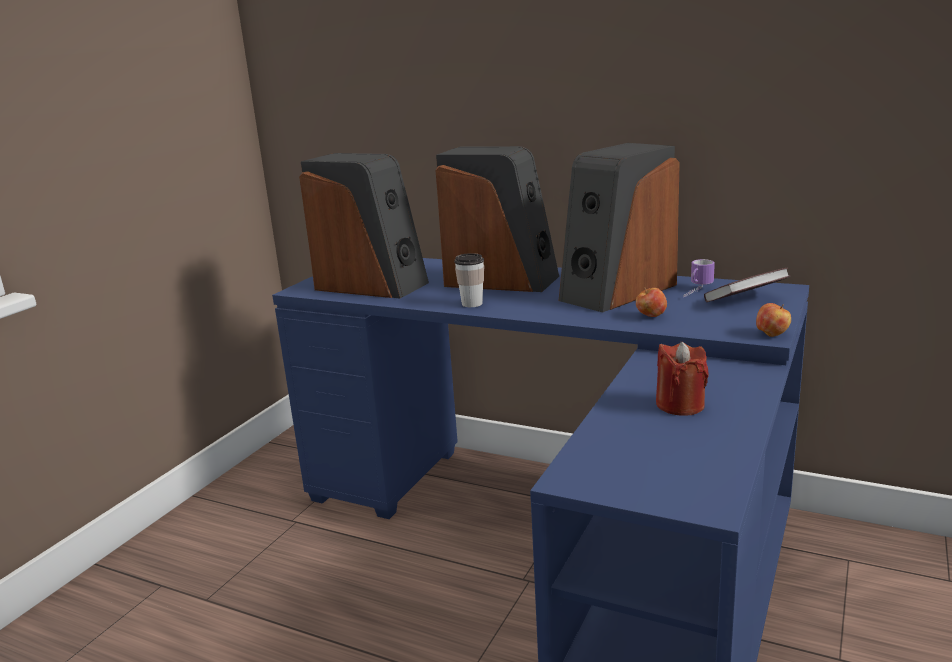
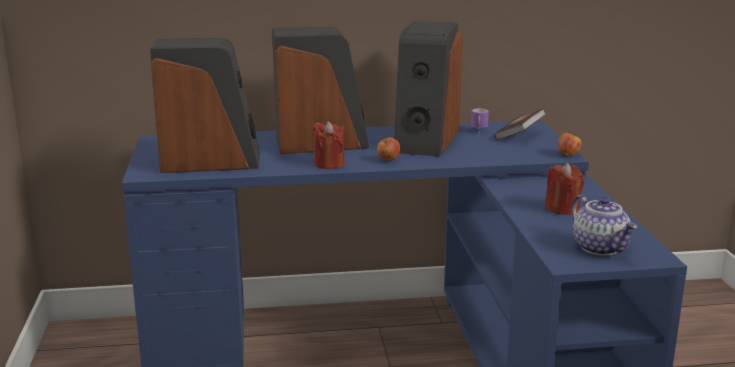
camera: 35 degrees left, 0 degrees up
(472, 304) = (329, 164): cup -> red candle
(649, 471) = (601, 248): none -> teapot
(651, 316) = (477, 154): apple -> apple (388, 160)

